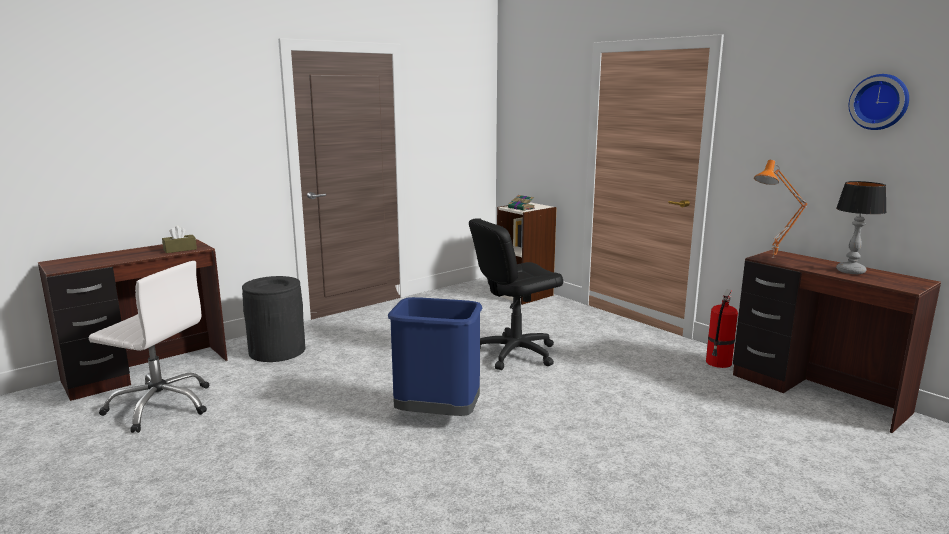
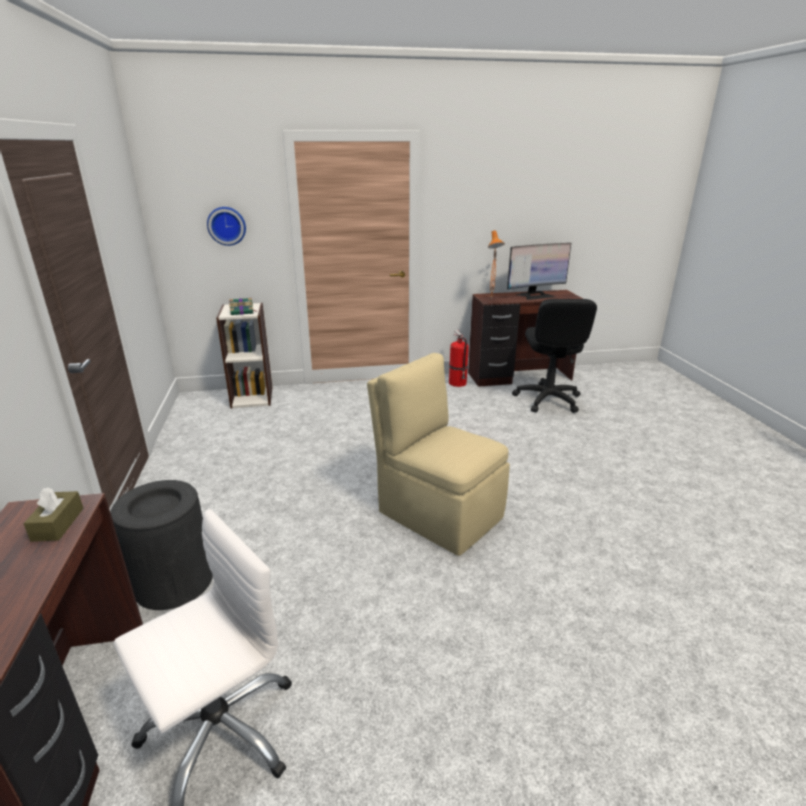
camera: 60 degrees left, 10 degrees up
(438, 415) = (438, 513): blue trash can -> beige chair
(515, 353) = (363, 442): black office chair -> black office chair (547, 400)
(851, 271) = (535, 295): table lamp -> monitor
(880, 102) = (531, 184): wall clock -> wall clock (227, 226)

